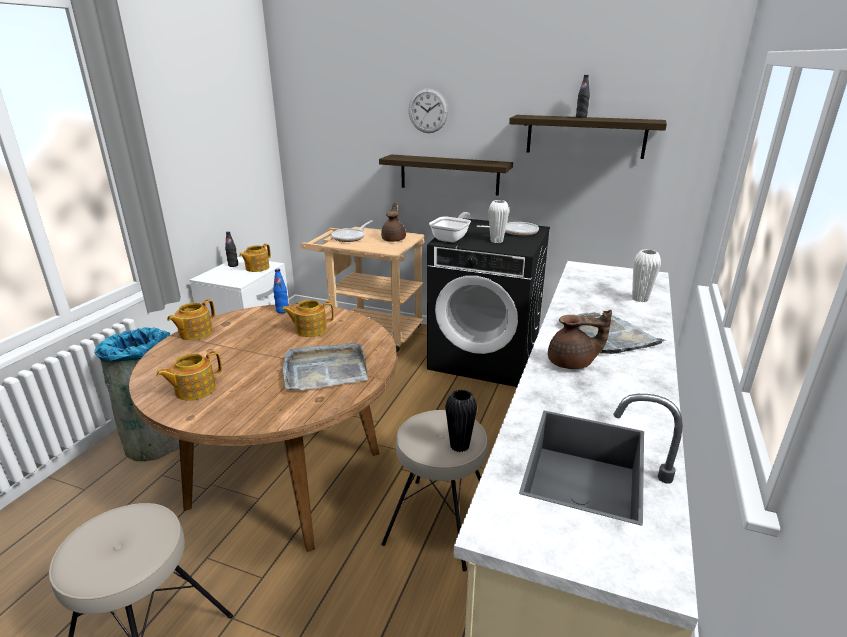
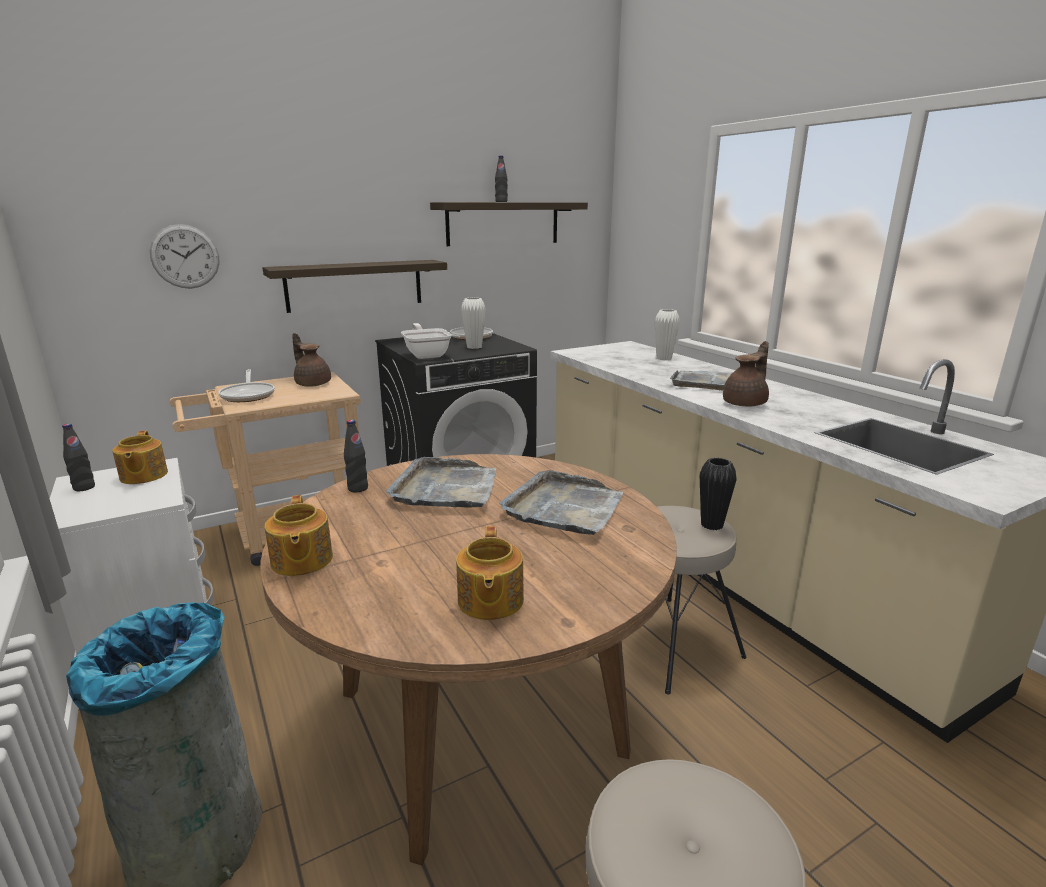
camera: 50 degrees left, 5 degrees down
(282, 311) = (358, 488): blue bottle -> black bottle
(310, 329) = (446, 488): teapot -> grey tray
(428, 111) = (314, 201): wall clock -> wall clock (185, 256)

